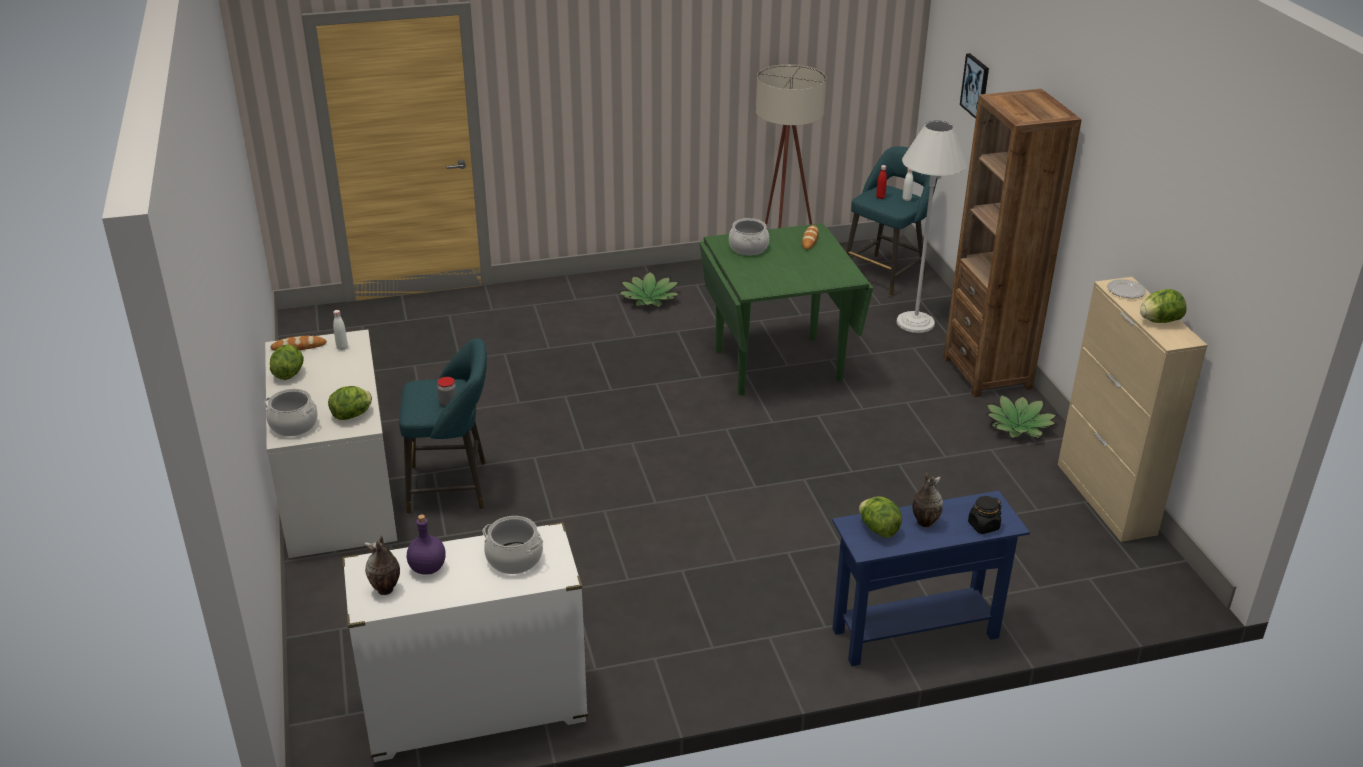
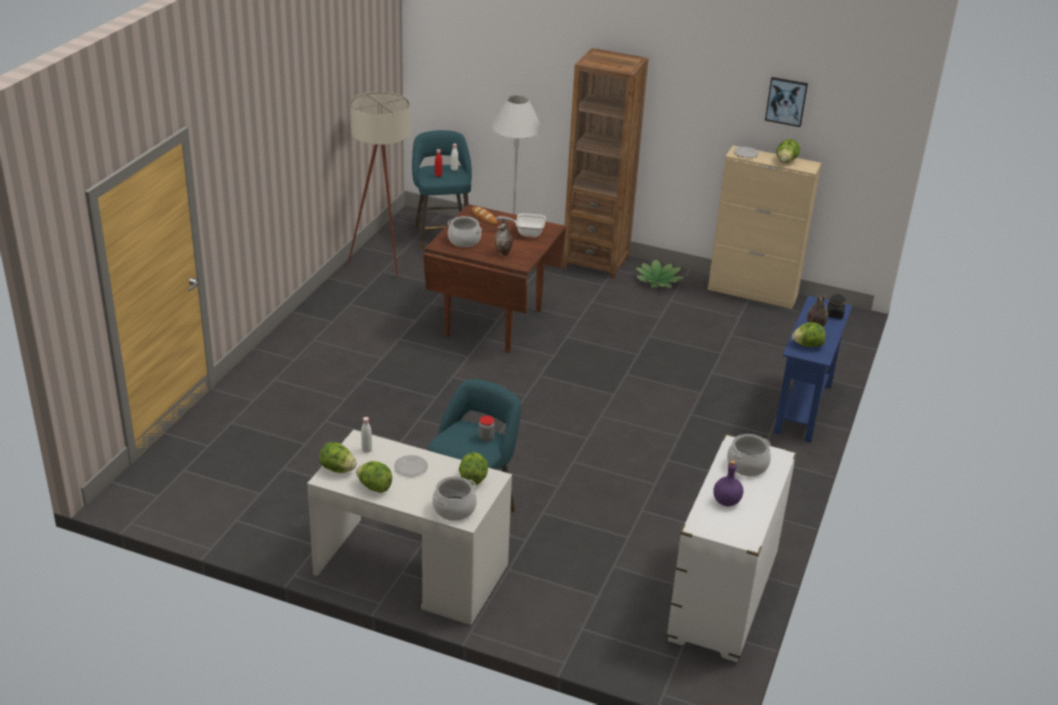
camera: 55 degrees left, 0 degrees up
(299, 346) = (337, 469): bread -> lettuce
(337, 378) = (410, 467): none -> plate
(385, 590) = (734, 526): vase -> vase (503, 253)
(649, 298) = (339, 329): potted plant -> none
(777, 364) = (492, 322): green dining table -> brown dining table
(817, 270) = (526, 233): none -> frying pan
(975, 86) = (493, 65): picture -> picture (786, 101)

